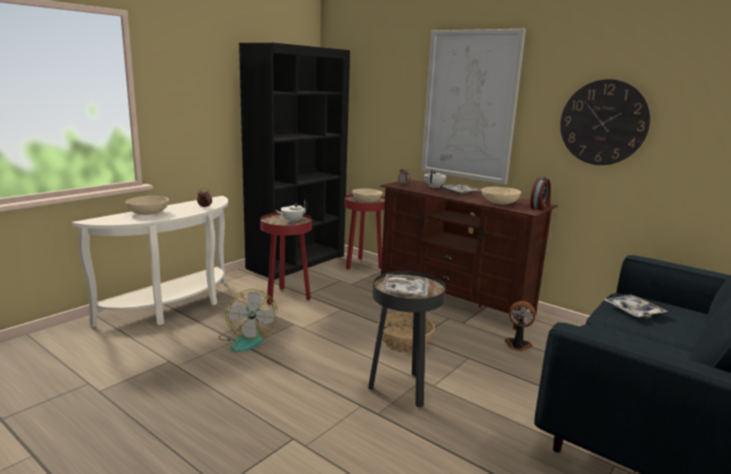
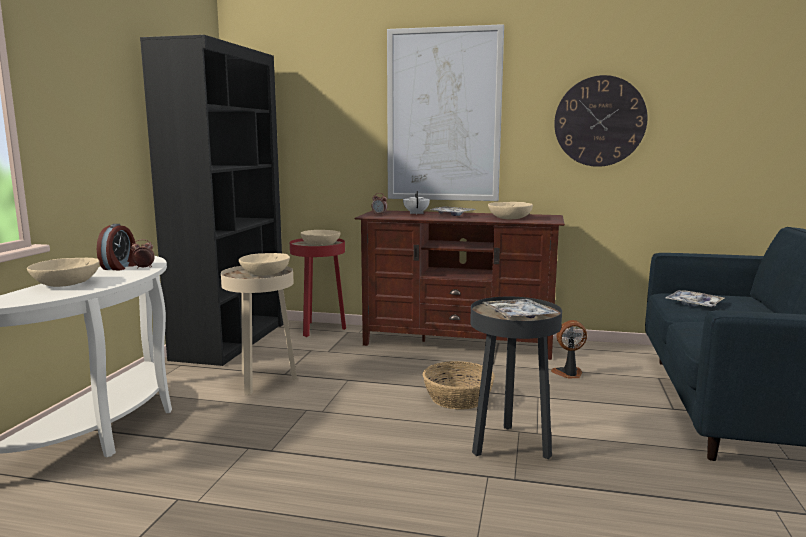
camera: 25 degrees left, 5 degrees down
(247, 339) = (263, 442): fan -> none
(286, 297) = (262, 382): red side table -> beige side table
(292, 221) = (265, 273): white teapot -> beige bowl
(540, 207) = (553, 218): alarm clock -> alarm clock (120, 267)

